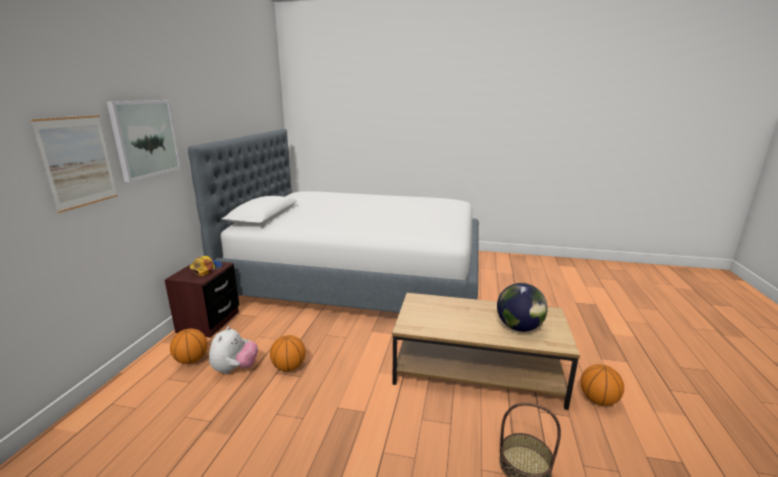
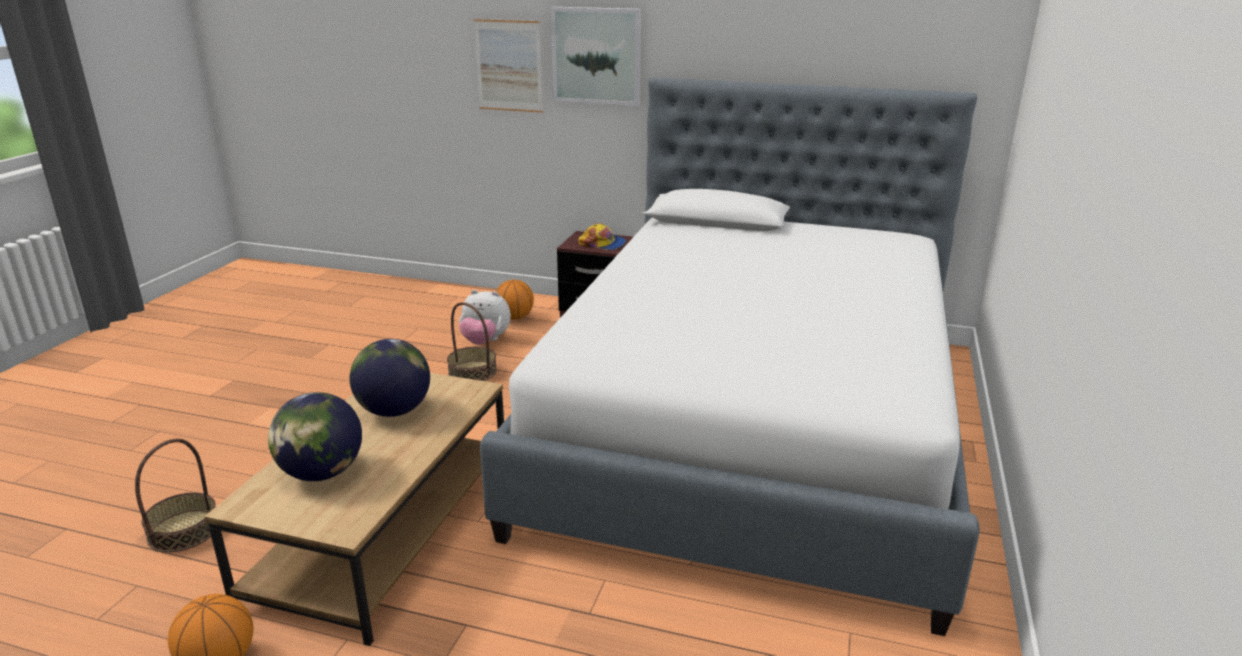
camera: 95 degrees right, 5 degrees up
(289, 367) = (472, 372): basketball -> basket
(448, 318) = (394, 411): none -> globe

